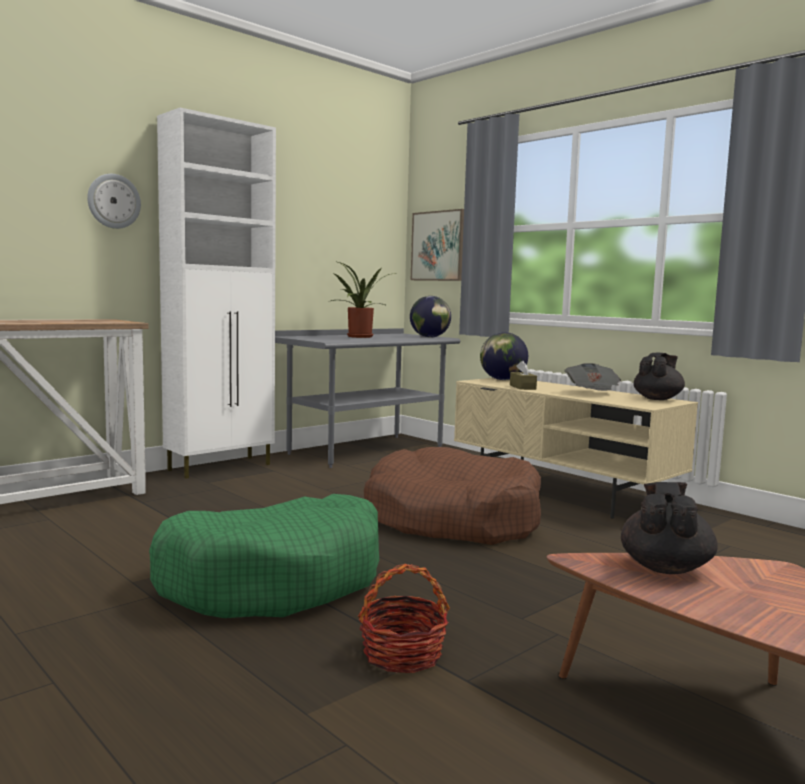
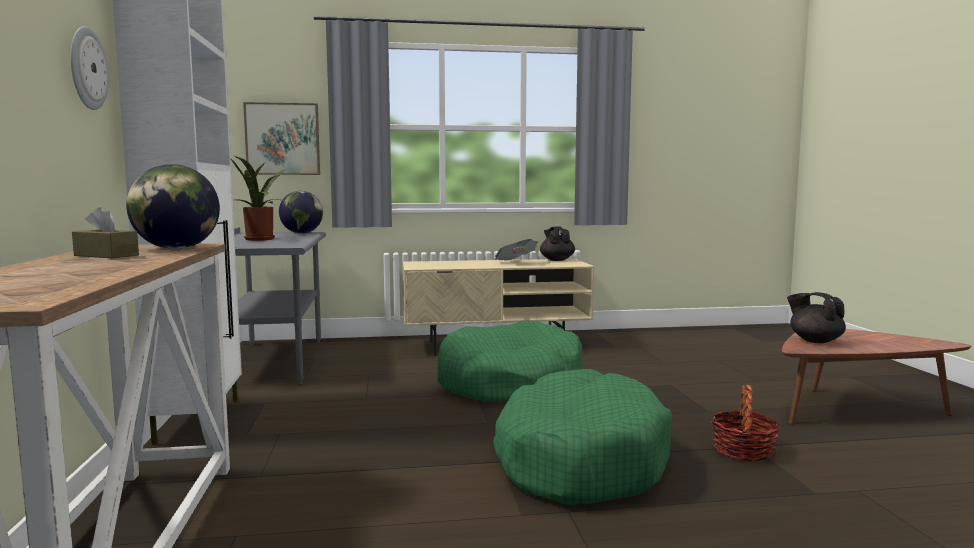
camera: 55 degrees left, 0 degrees up
(452, 519) = (509, 382): brown dog bed -> green dog bed
(502, 379) = (420, 263): globe -> globe (176, 248)
(522, 387) = (466, 266): brown tissue box -> brown tissue box (106, 255)

